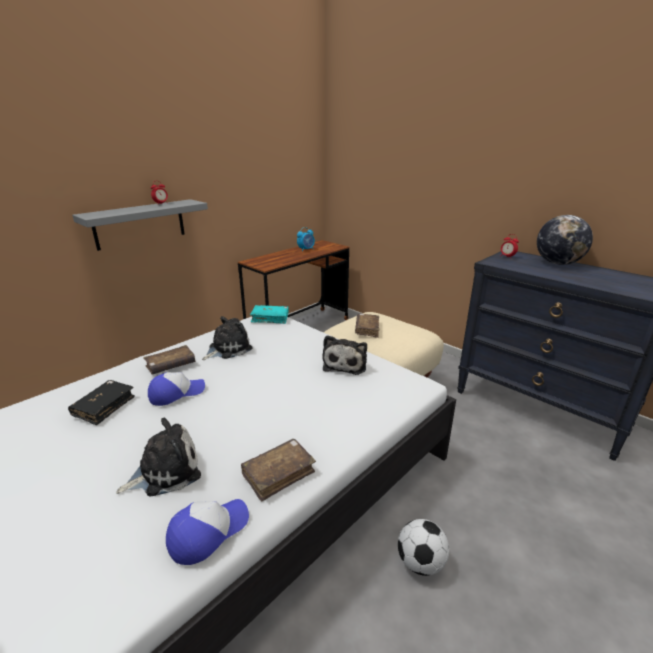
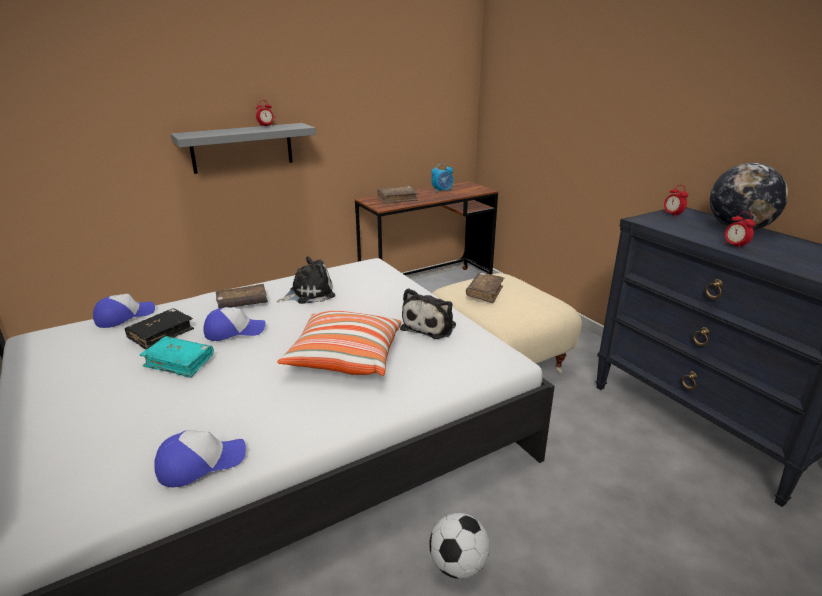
camera: 15 degrees right, 0 degrees up
(57, 394) = (124, 316): none -> cap
(165, 471) = (188, 402): plush toy -> none
(270, 318) = (371, 267): turquoise book -> turquoise book (179, 362)
(278, 474) = (296, 424): brown book -> brown book (397, 199)
(289, 403) = (345, 358): none -> pillow
(567, 277) = (734, 246): none -> alarm clock

